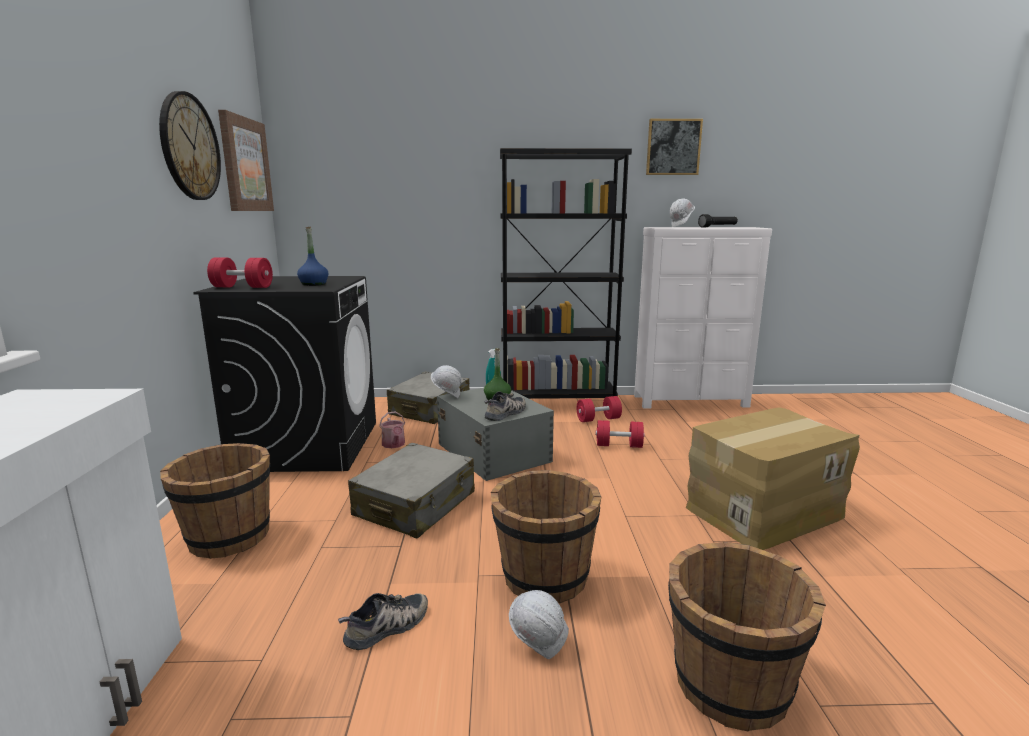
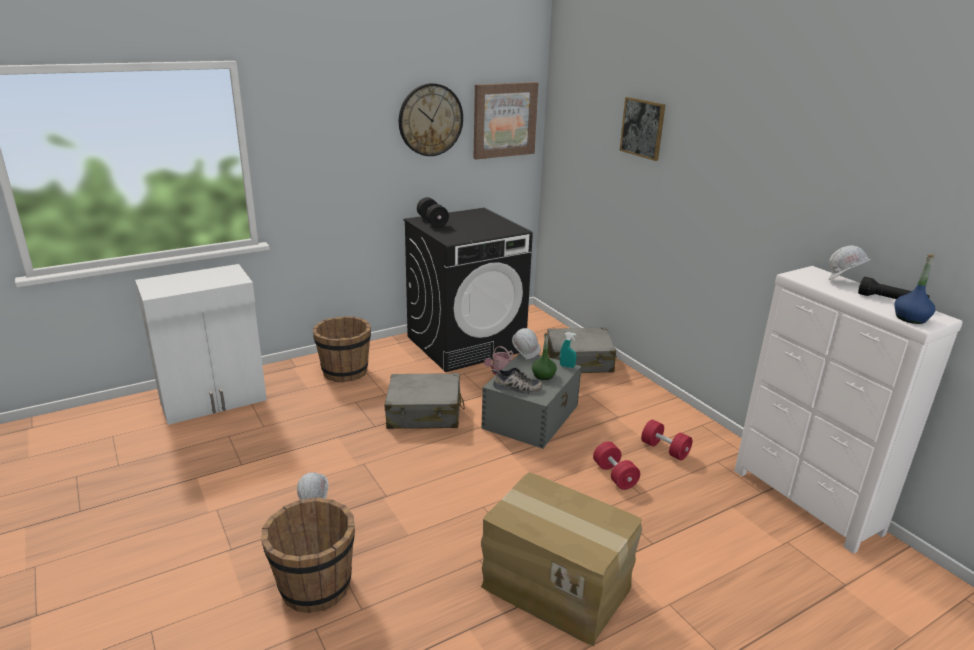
camera: 60 degrees right, 10 degrees up
(242, 287) = (432, 222): red dumbbell -> black dumbbell
(313, 284) = (468, 232): blue bottle -> blue bottle (910, 318)
(387, 628) = (301, 451): shoe -> none
(544, 577) = (377, 489): brown bucket -> none
(557, 404) = (674, 416): black bookcase -> none
(673, 147) = (872, 174): picture -> picture (642, 128)

